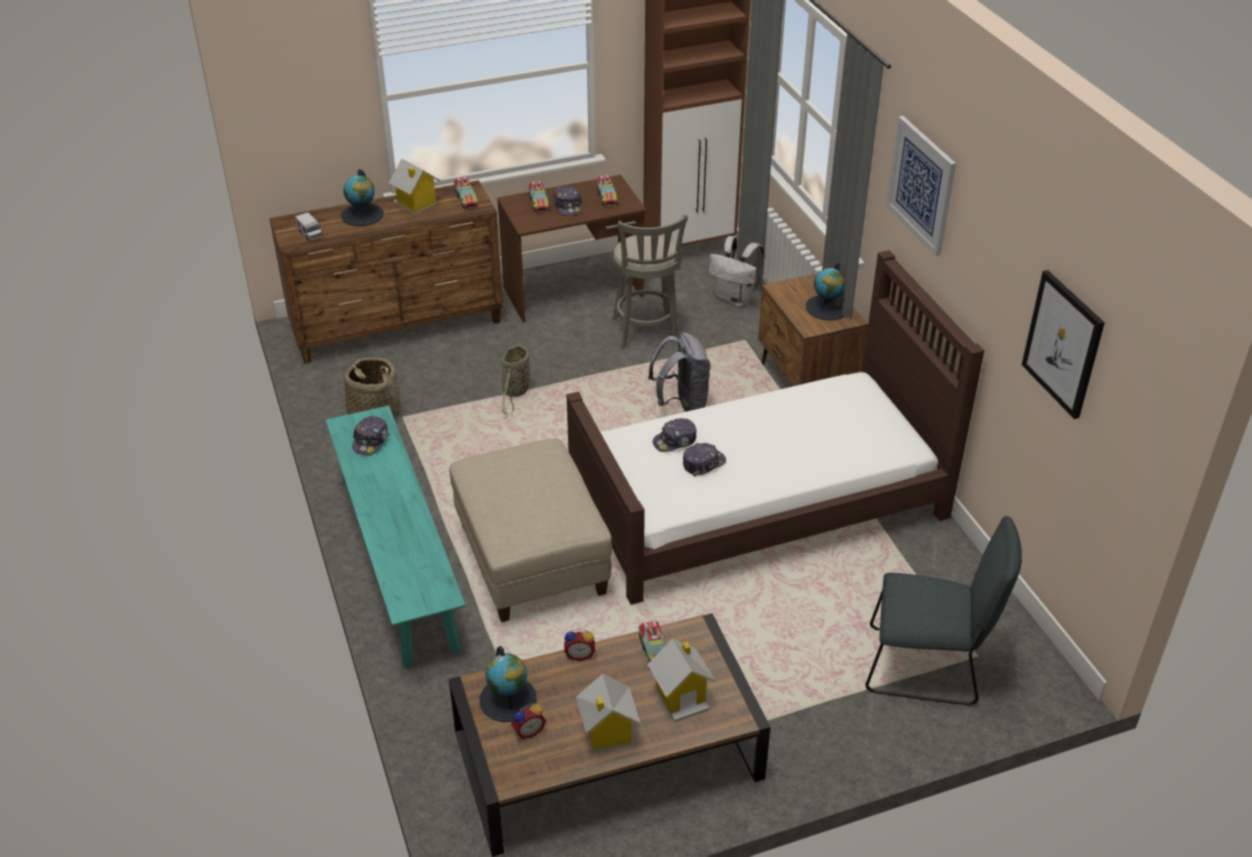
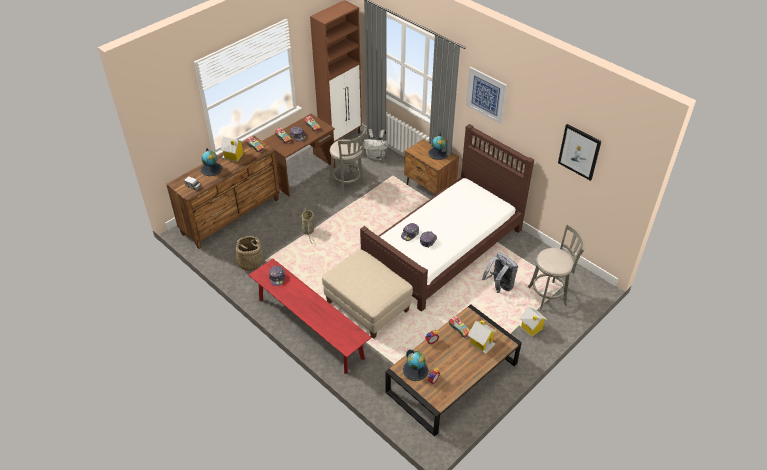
camera: 25 degrees left, 5 degrees up
(398, 561) = (310, 328): turquoise bench -> red bench
(607, 732) = (463, 368): toy house -> toy house (531, 328)
(681, 404) = (384, 214): grey backpack -> grey backpack (499, 286)
(928, 668) = (549, 296): grey chair -> grey stool

